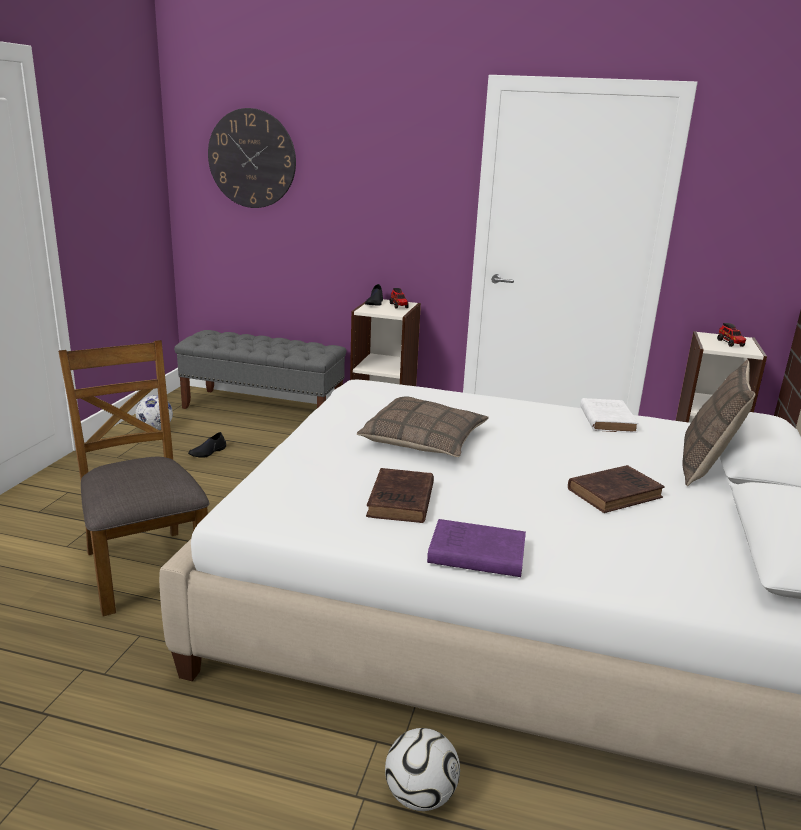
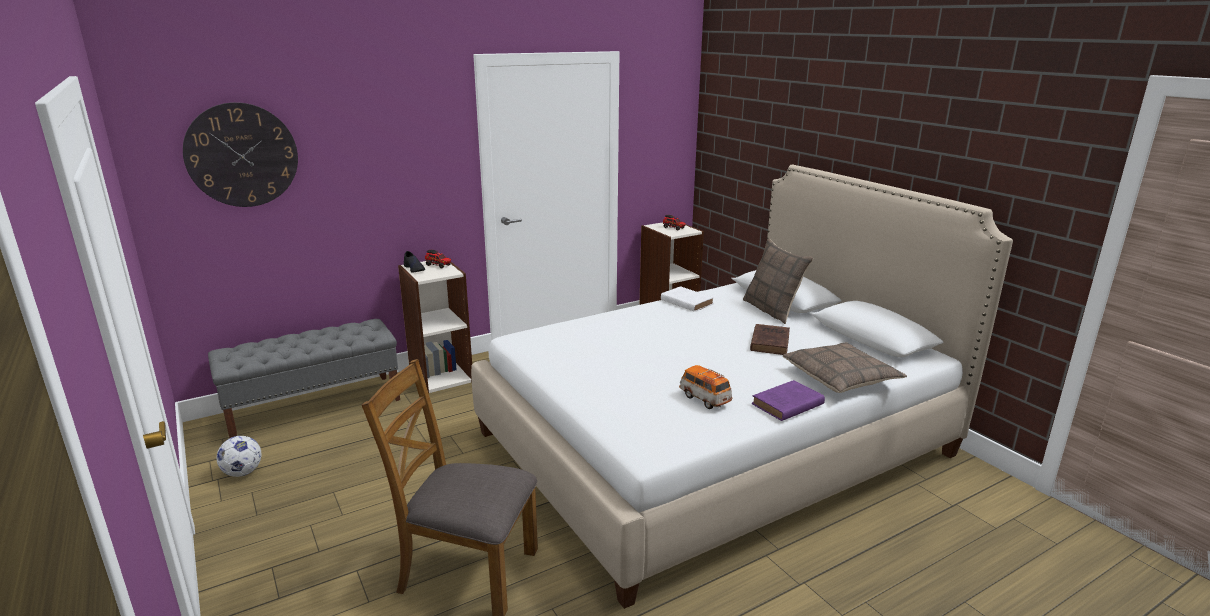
camera: 45 degrees left, 0 degrees up
(208, 452) = (338, 465): black shoe -> none
(400, 501) = (704, 399): brown book -> toy car
(420, 796) = (819, 561): football -> none
(424, 440) = (635, 358): pillow -> pillow (841, 377)

